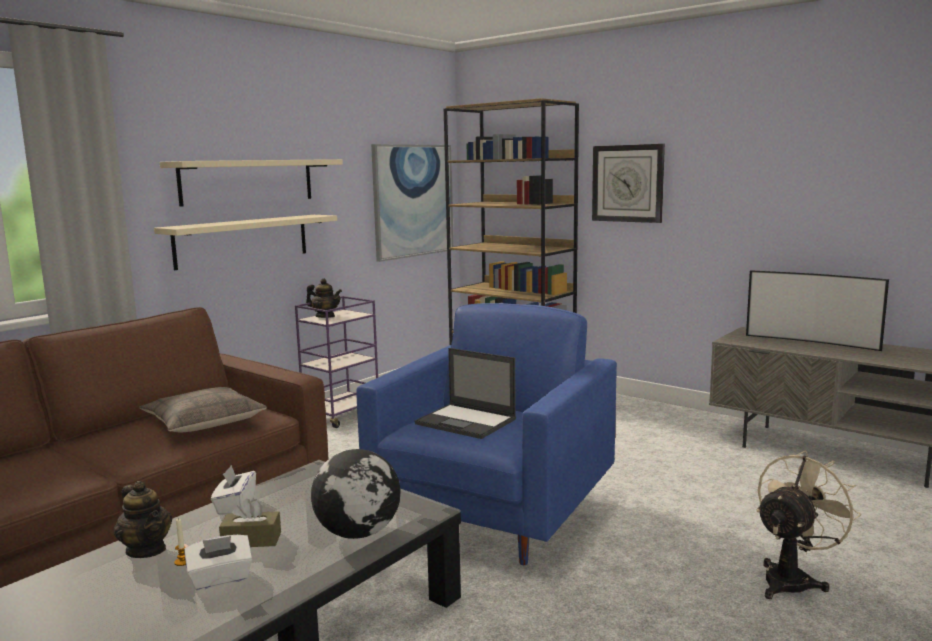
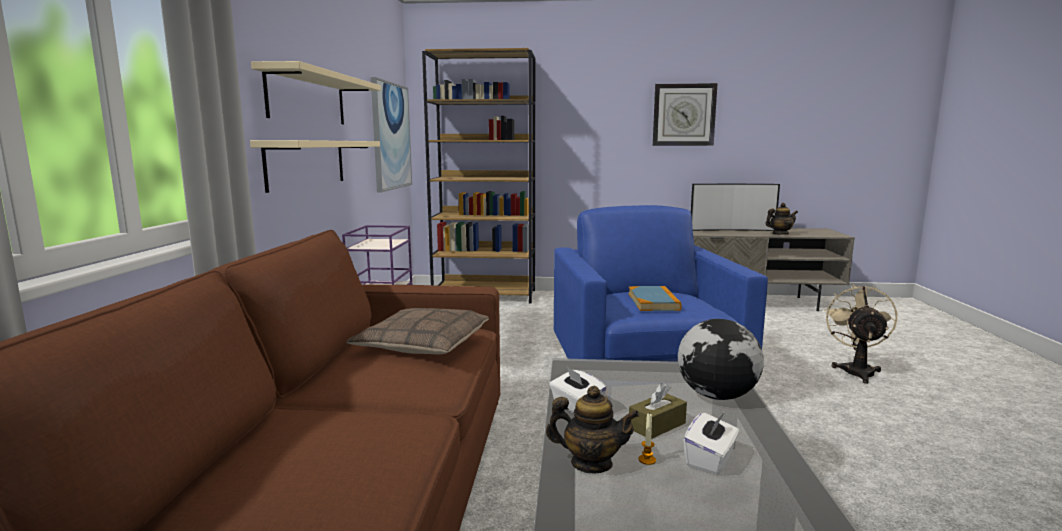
camera: 35 degrees left, 0 degrees up
(325, 316) = (368, 244): teapot -> teapot (780, 234)
(467, 422) = (653, 301): laptop -> book
(628, 183) = (579, 124): wall clock -> wall clock (684, 115)

